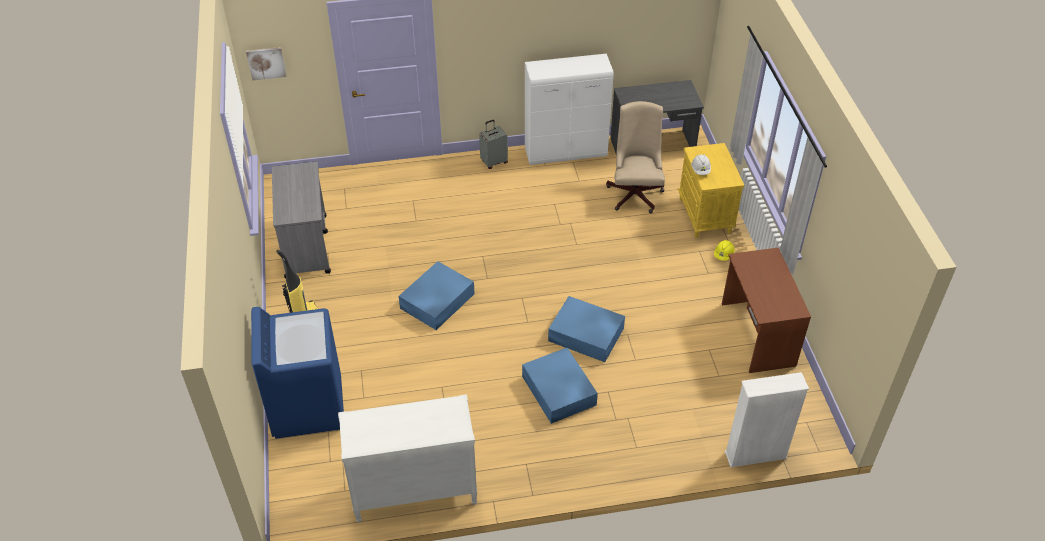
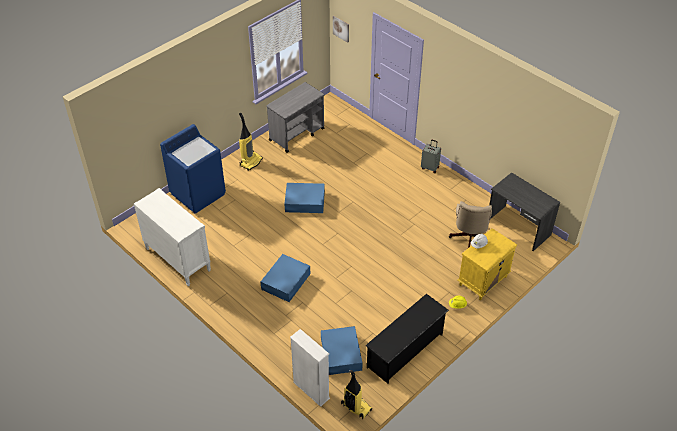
camera: 55 degrees right, 0 degrees up
(566, 152) = (470, 193): white cabinet -> none
(586, 335) = (335, 273): blue storage box -> blue storage box (341, 354)
(635, 192) = (469, 239): beige office chair -> beige office chair turned 135 degrees clockwise
(756, 334) = (405, 350): brown desk -> black shoe rack
(809, 424) = (355, 407): none -> vacuum cleaner

